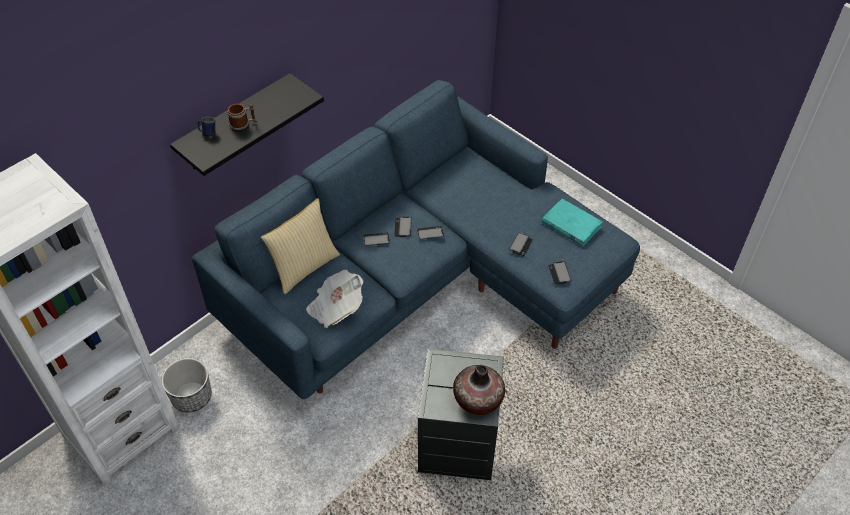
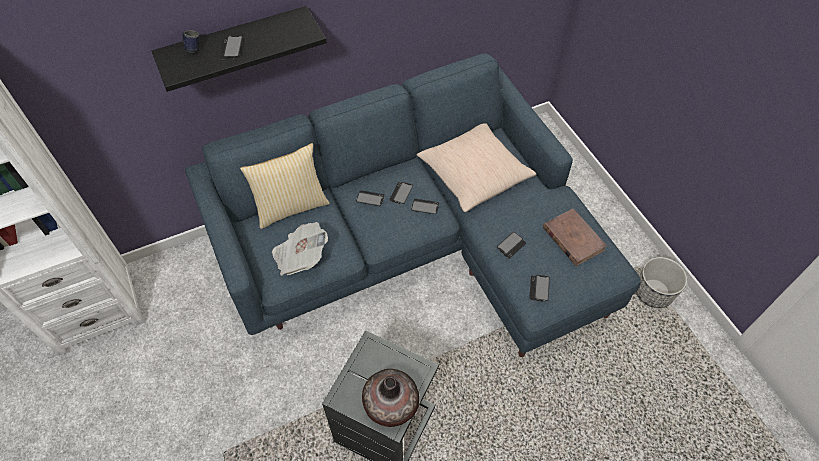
camera: 20 degrees right, 5 degrees up
(192, 397) = (168, 296): planter -> planter (653, 293)
(243, 125) = (231, 48): mug -> phone
(461, 193) = (474, 174): none -> beige pillow
(571, 224) = (573, 238): turquoise book -> brown book

